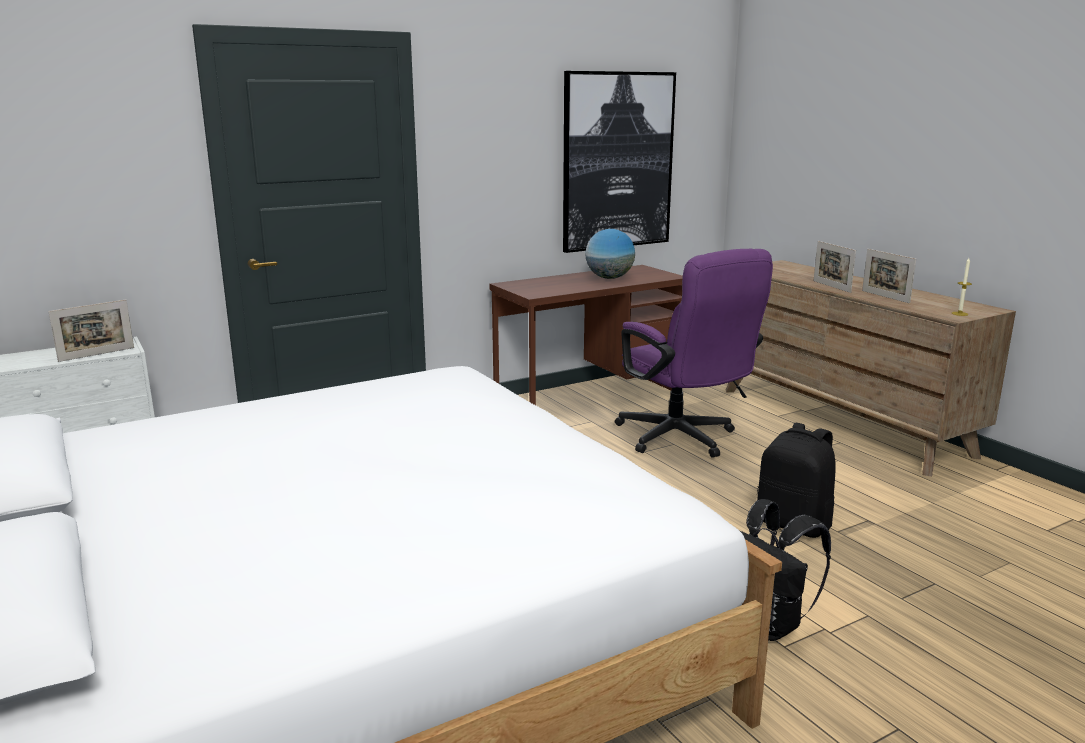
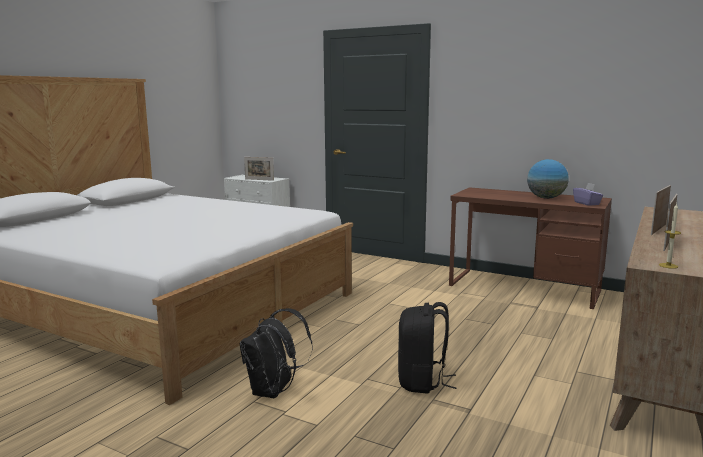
camera: 60 degrees right, 5 degrees down
(617, 161) = (593, 109): picture -> none
(658, 275) = (587, 203): none -> purple tissue box
(682, 440) = (505, 325): purple office chair -> none

